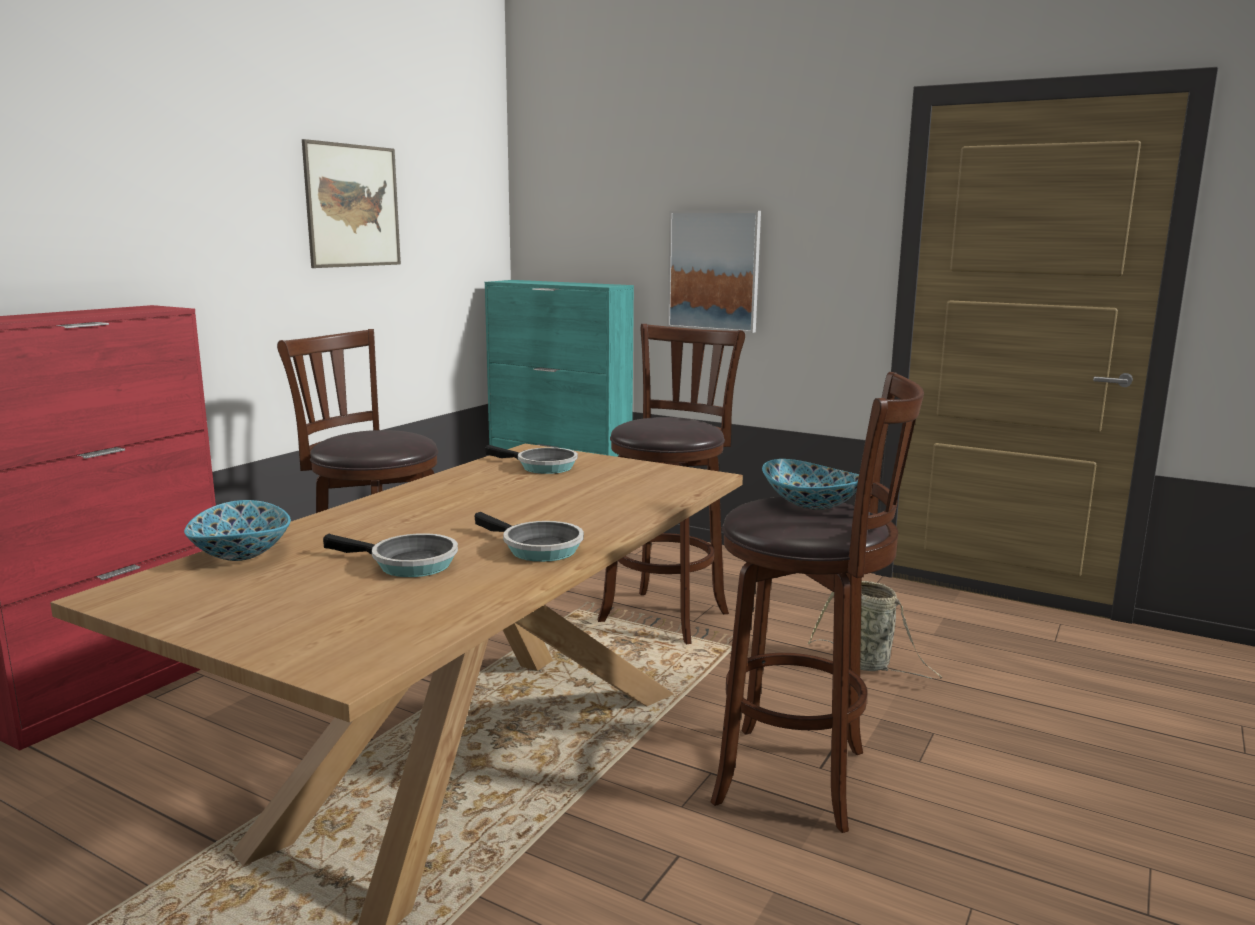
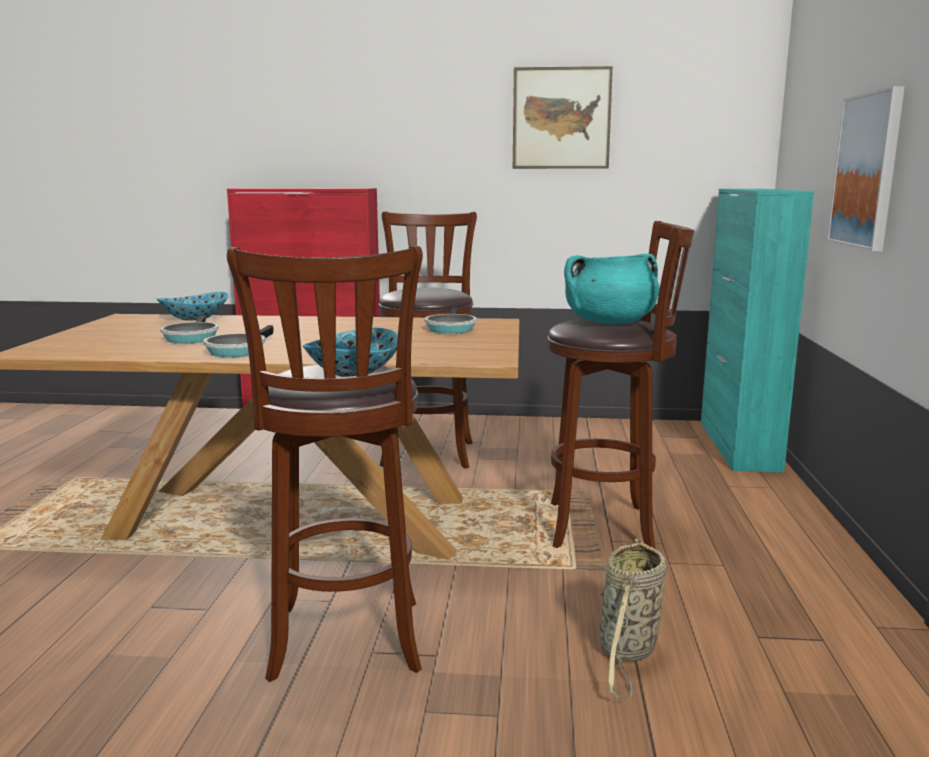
camera: 65 degrees right, 0 degrees up
(671, 423) = (610, 322): none -> turquoise cooking pot

